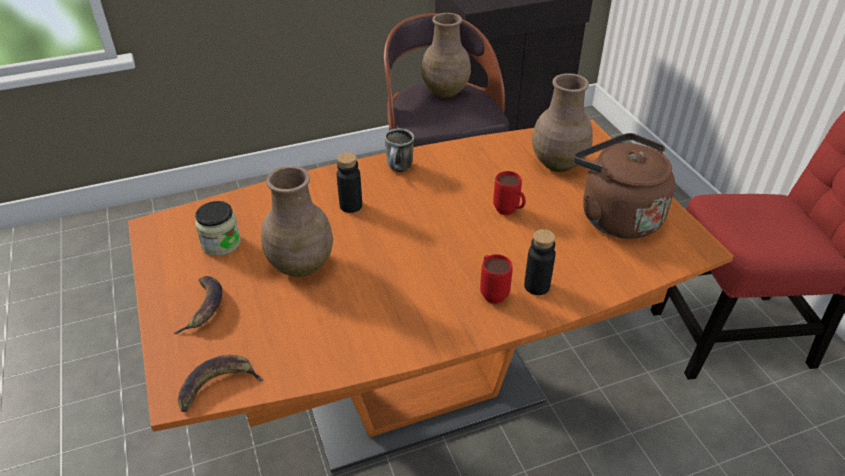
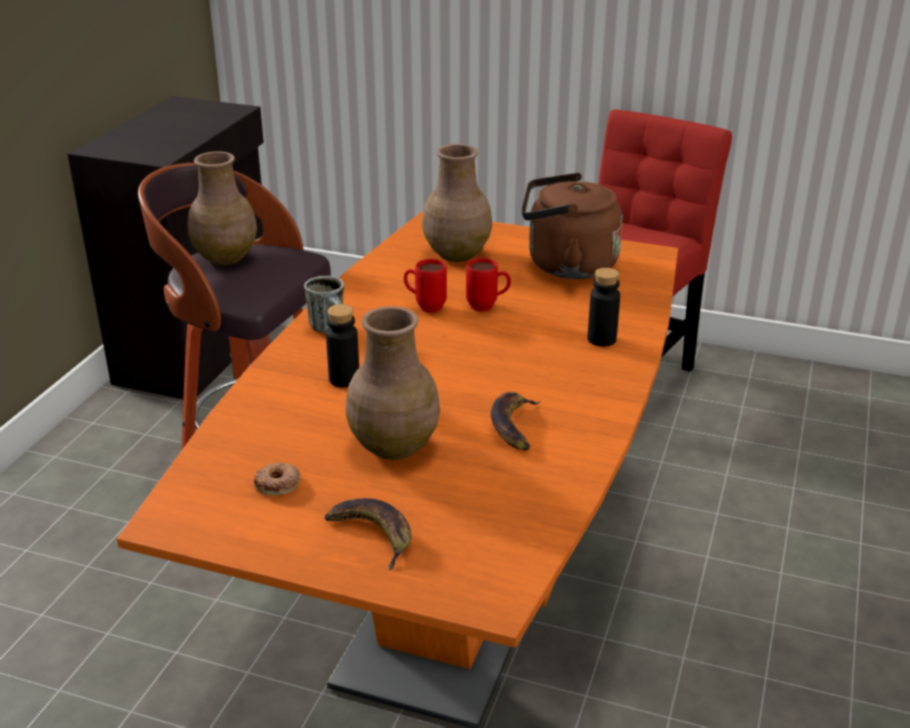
camera: 50 degrees left, 10 degrees down
(217, 385) = (509, 568): banana -> banana (514, 426)
(221, 243) = (278, 483): jar -> donut
(491, 292) = (580, 363): red mug -> red mug (425, 306)

